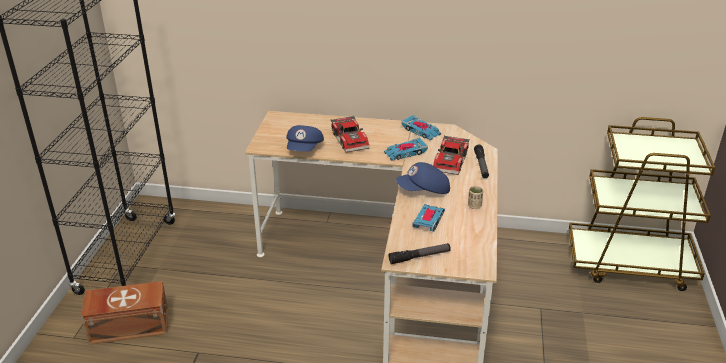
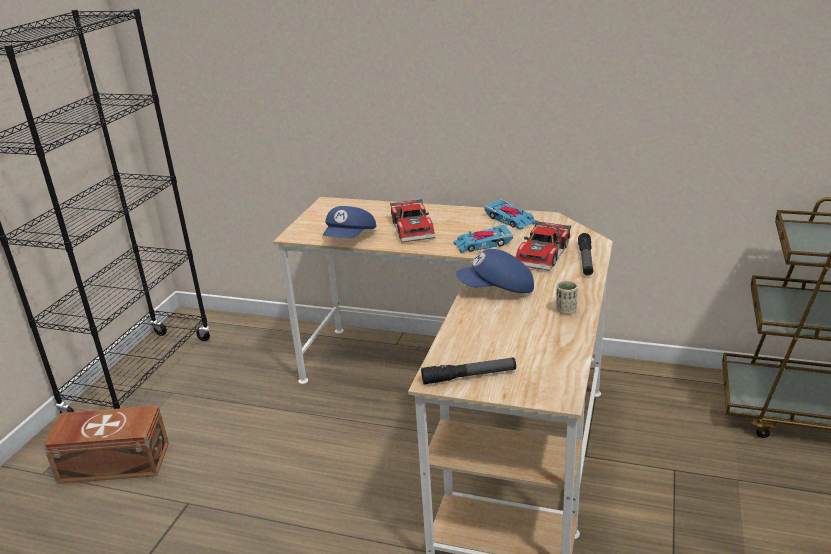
camera: 10 degrees right, 5 degrees down
(428, 220) = (494, 327): toy car -> none

